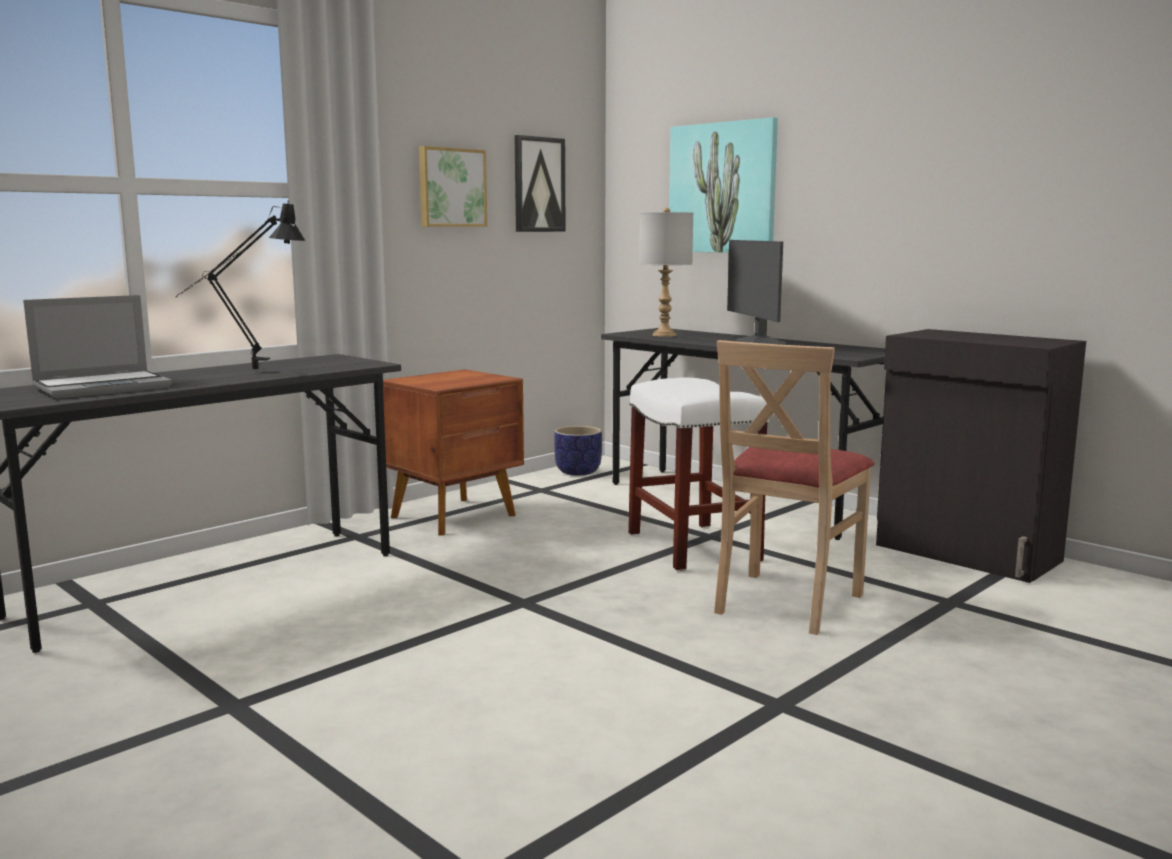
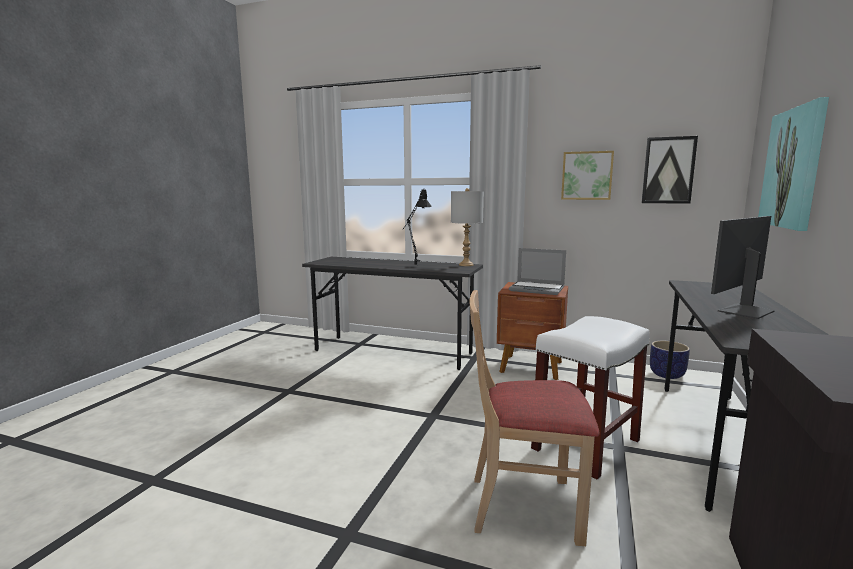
camera: 65 degrees right, 0 degrees up
(104, 387) = (357, 262): laptop -> laptop (537, 289)
(665, 335) = (706, 289): grey table lamp -> grey table lamp (466, 265)

